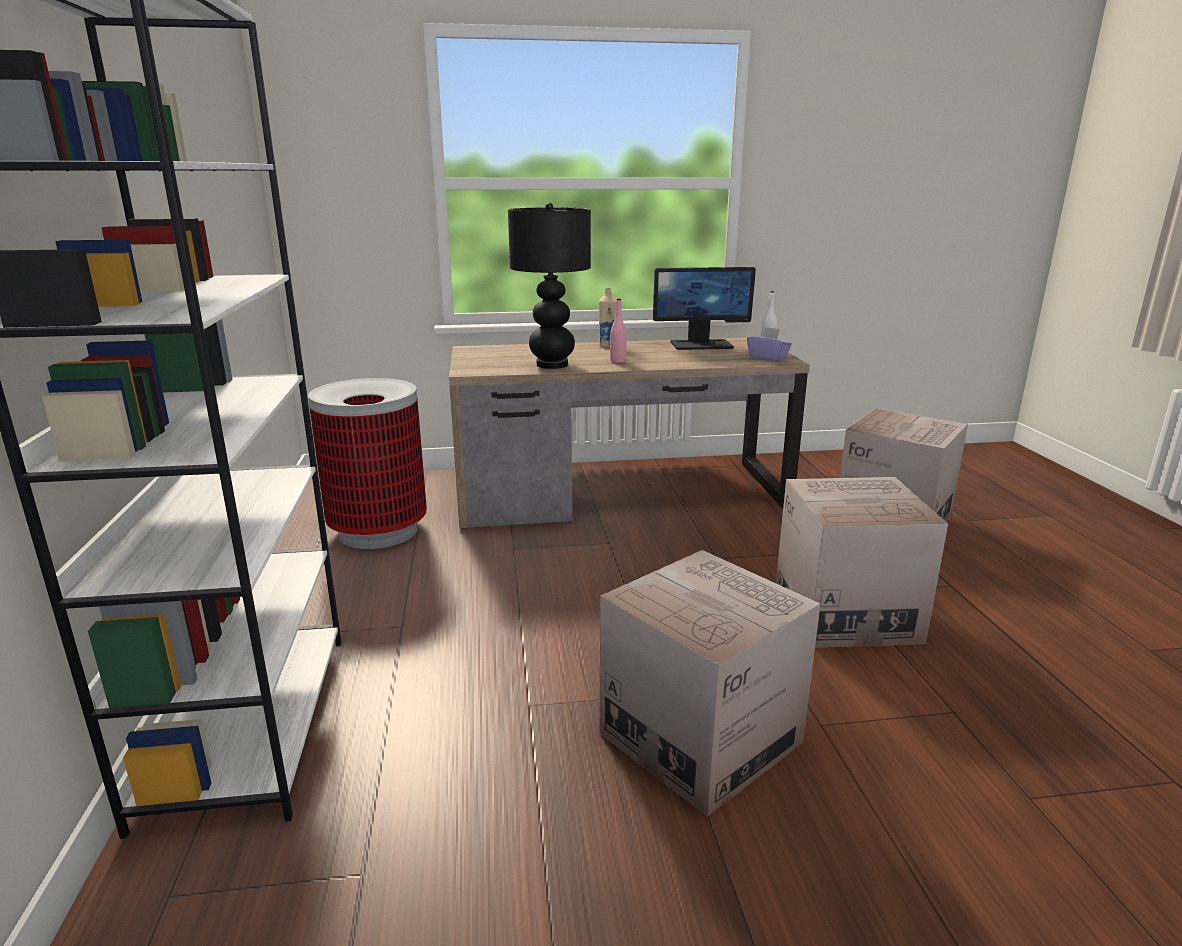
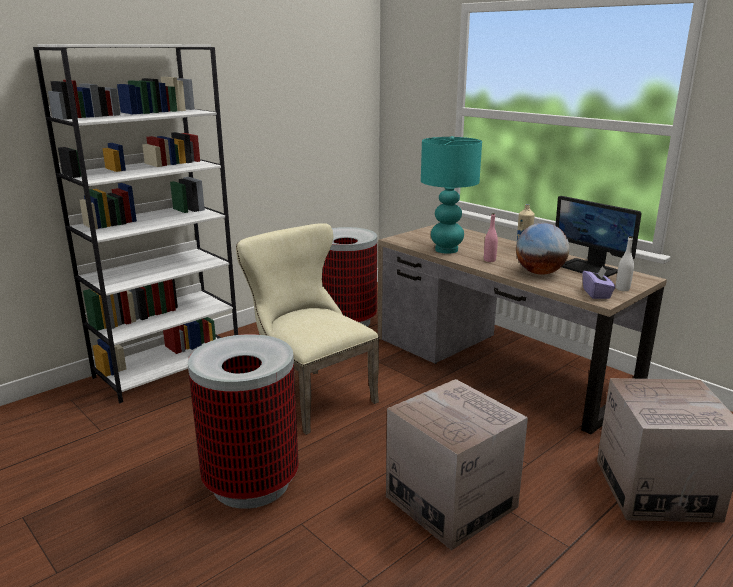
camera: 55 degrees right, 0 degrees up
(532, 620) = (310, 395): none -> beige chair
(552, 365) = (447, 250): black table lamp -> turquoise table lamp
(685, 358) = (539, 273): none -> globe
(700, 737) = (251, 483): cardboard box -> trash can

